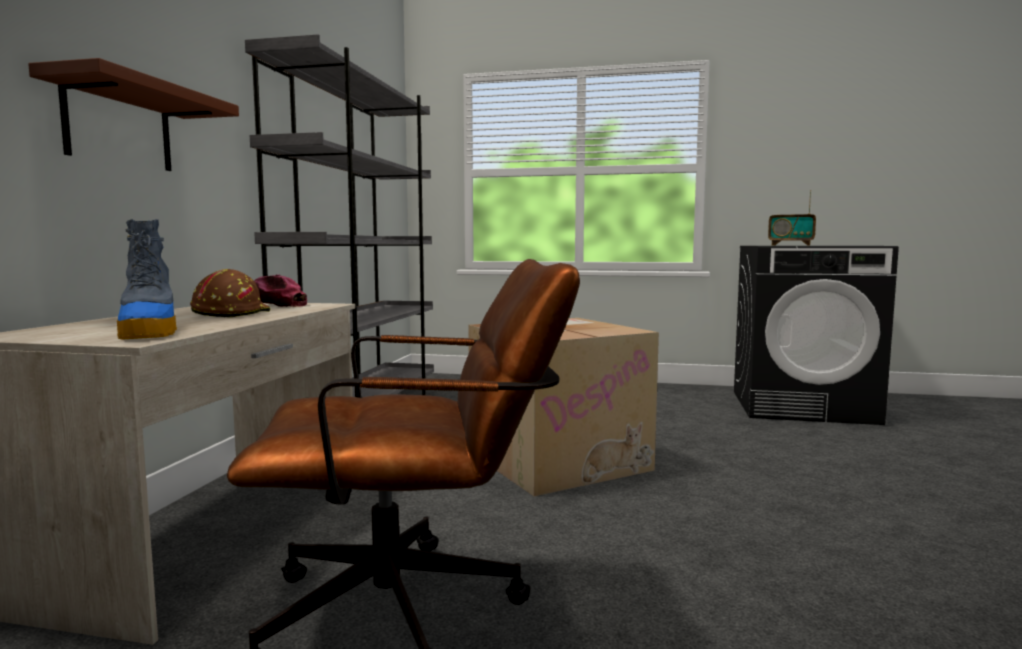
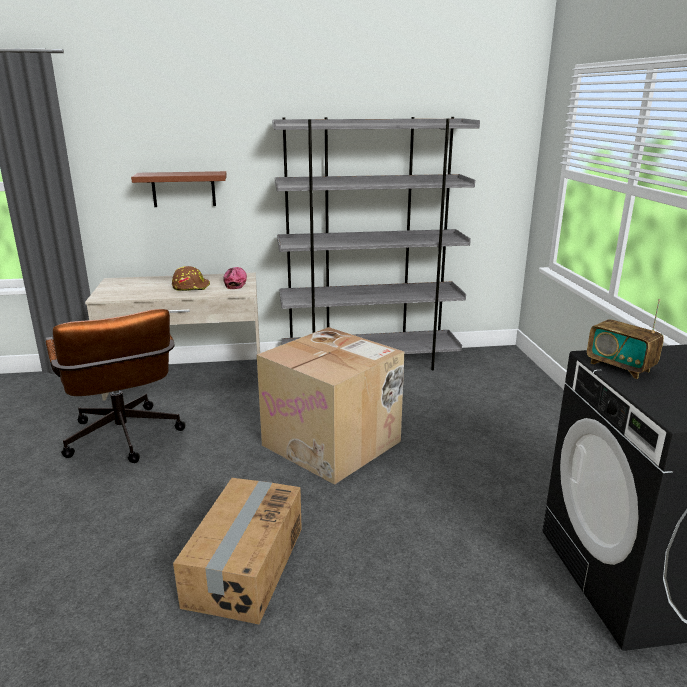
camera: 70 degrees right, 15 degrees up
(149, 331) = (125, 292): boot -> none
(790, 245) = (620, 367): radio -> radio turned 45 degrees counterclockwise
(825, 531) = (244, 565): none -> cardboard box

